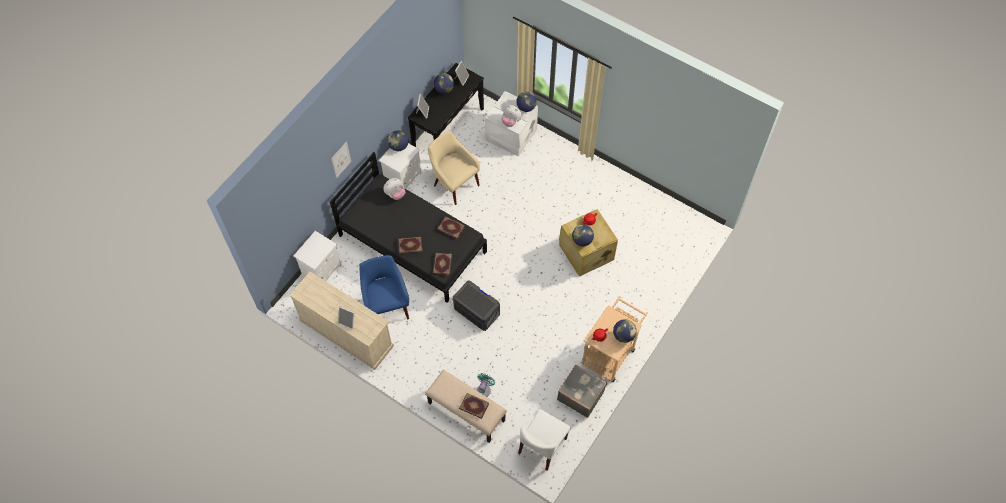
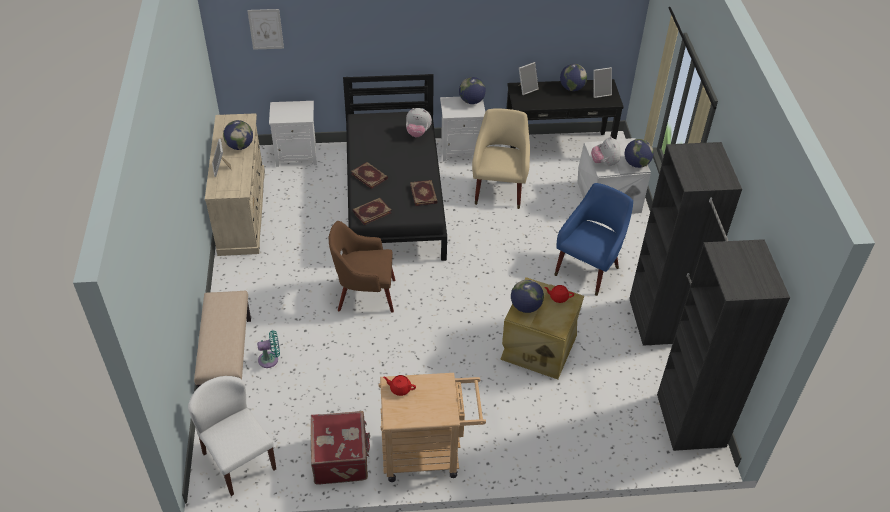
camera: 50 degrees right, 15 degrees down
(341, 159) = (381, 38): picture -> picture (266, 29)
(387, 305) = (302, 221): blue armchair -> blue armchair (589, 268)
(473, 406) = (217, 342): book -> none
(476, 311) = (364, 295): grey storage box -> brown armchair
(542, 446) = (238, 461): white chair -> white chair turned 60 degrees clockwise
(580, 395) = (341, 458): grey suitcase -> red suitcase
(623, 335) = (425, 413): globe -> globe (240, 146)
(650, 202) = (675, 368): none -> black wardrobe

